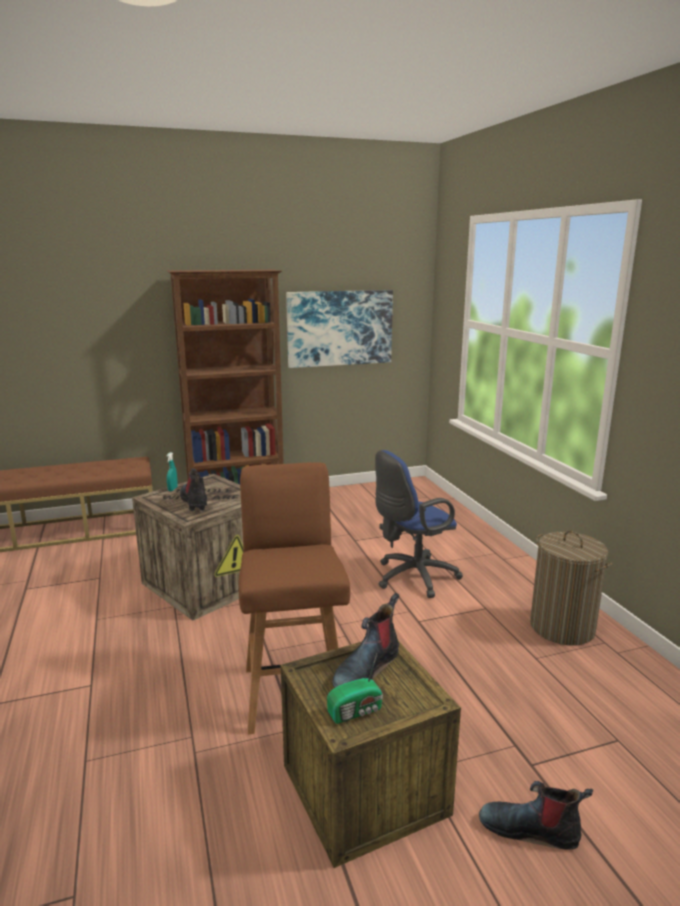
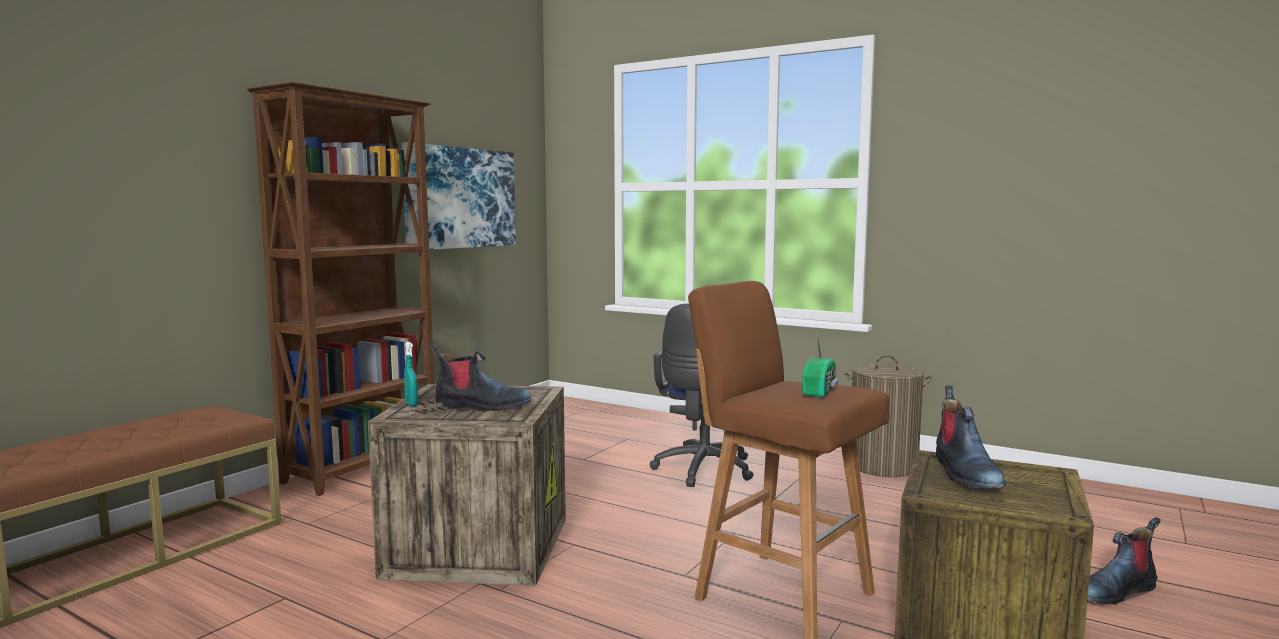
camera: 40 degrees left, 10 degrees down
(195, 502) = (481, 407): boot -> boot turned 150 degrees clockwise
(356, 711) = (1034, 497): radio -> radio (820, 390)

